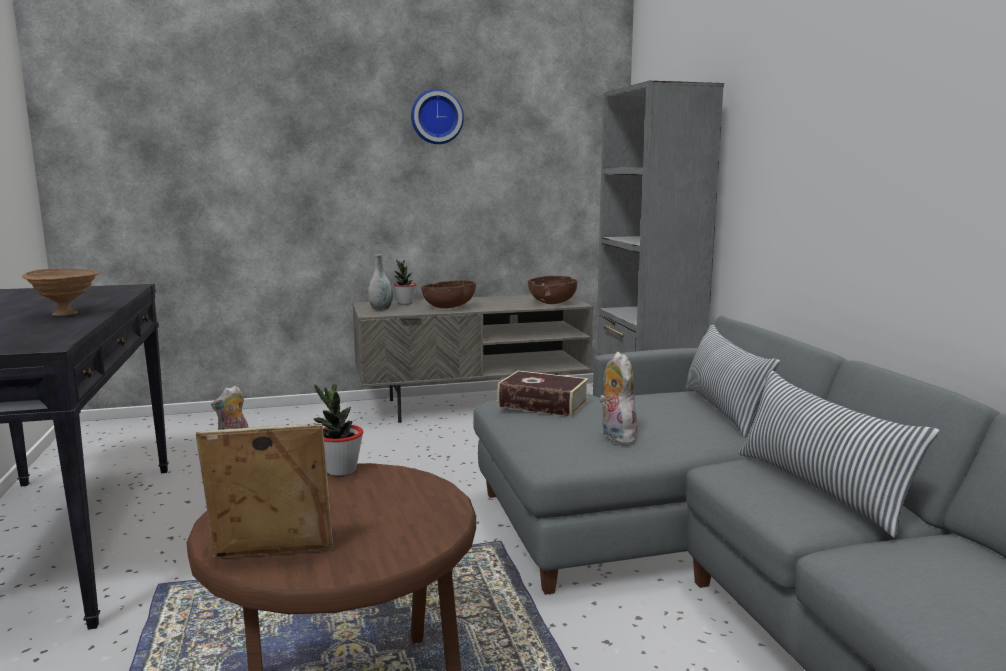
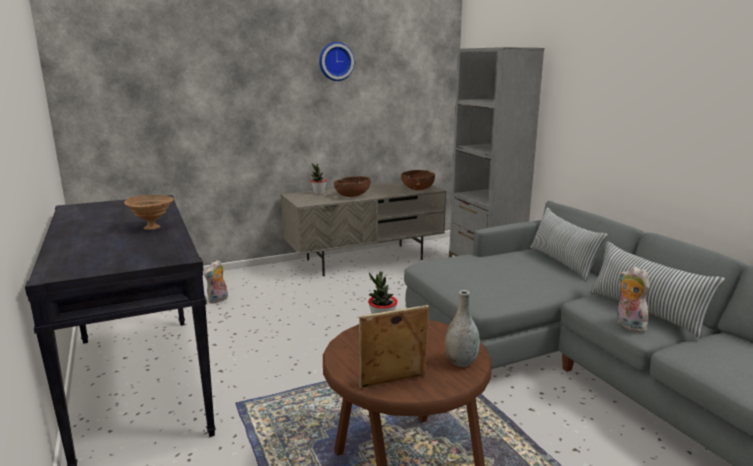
camera: 10 degrees left, 5 degrees up
(380, 309) = (306, 199): grey vase -> grey vase (461, 362)
(543, 404) = (454, 265): book -> none
(615, 436) = (512, 285): plush toy -> plush toy (628, 325)

